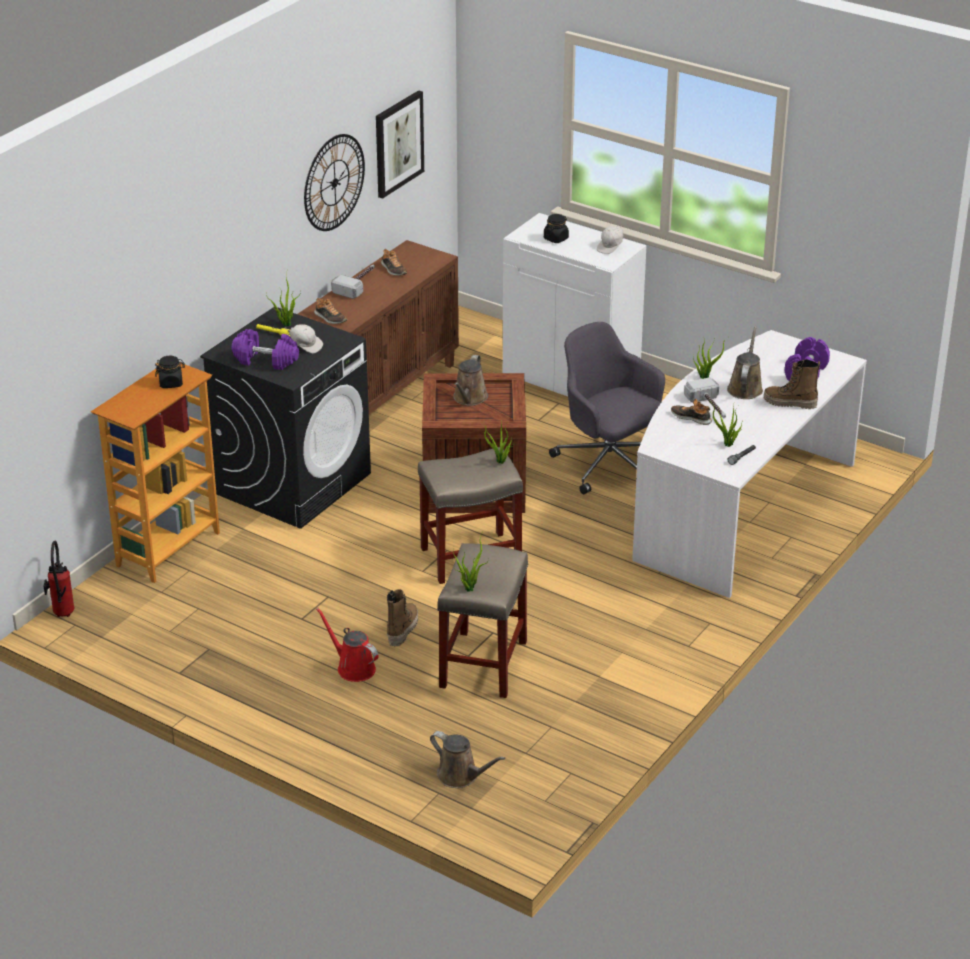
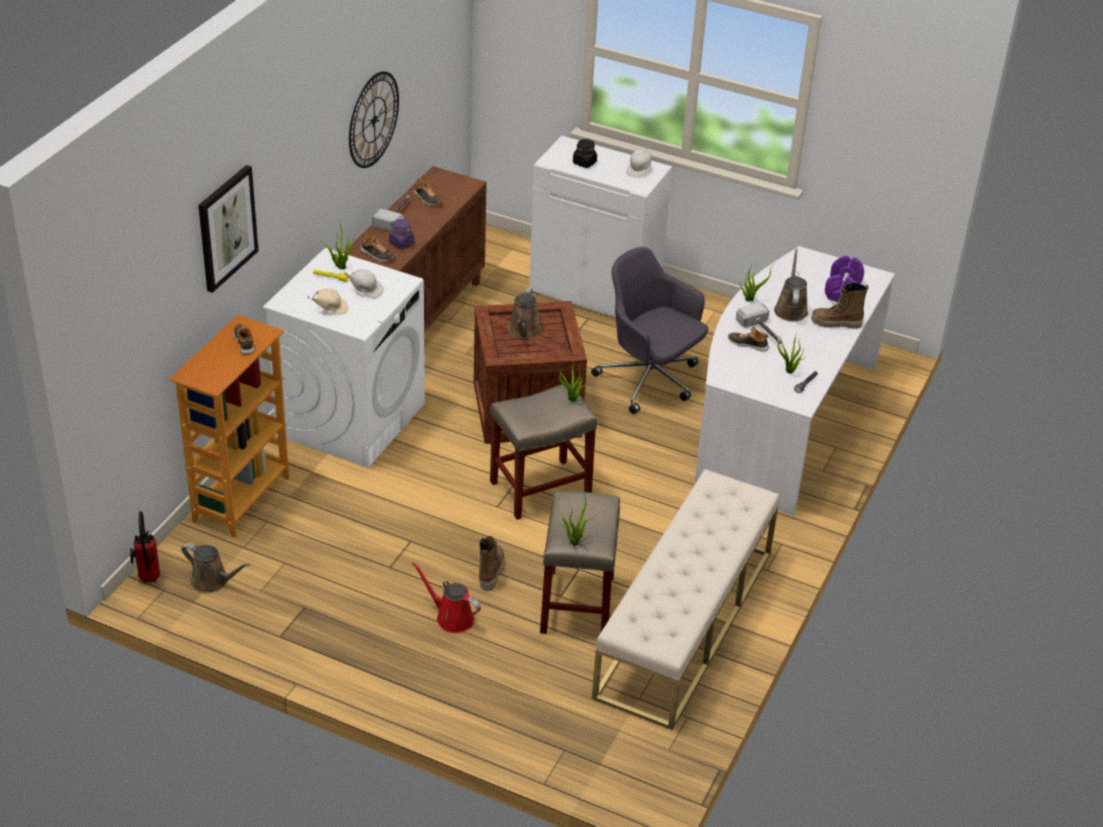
camera: 10 degrees left, 5 degrees up
(171, 383) = (244, 342): black jar -> shoe
(266, 360) = (330, 308): purple dumbbell -> beige cap
(293, 483) = (351, 419): black washing machine -> white washing machine
(357, 309) = (401, 243): none -> purple jar
(398, 143) = (426, 74): picture -> picture (226, 228)
(461, 776) = (582, 729): brown watering can -> brown watering can (212, 581)
(590, 689) = (685, 623): none -> beige bench

